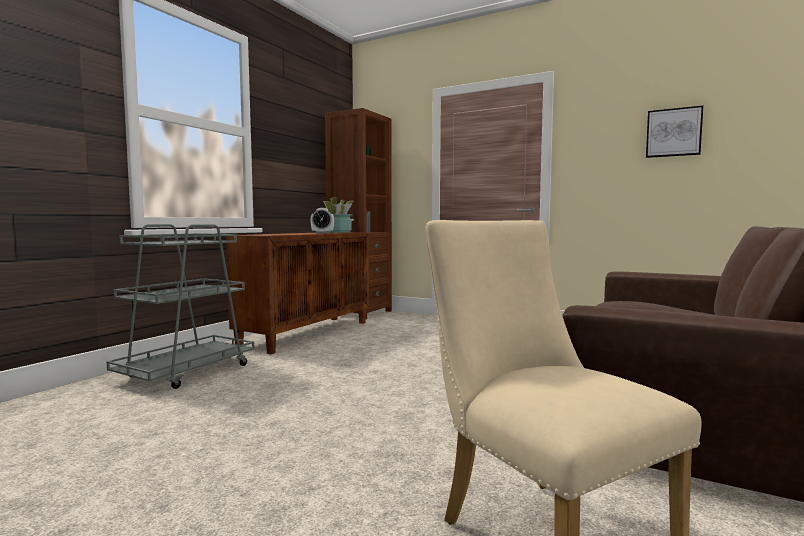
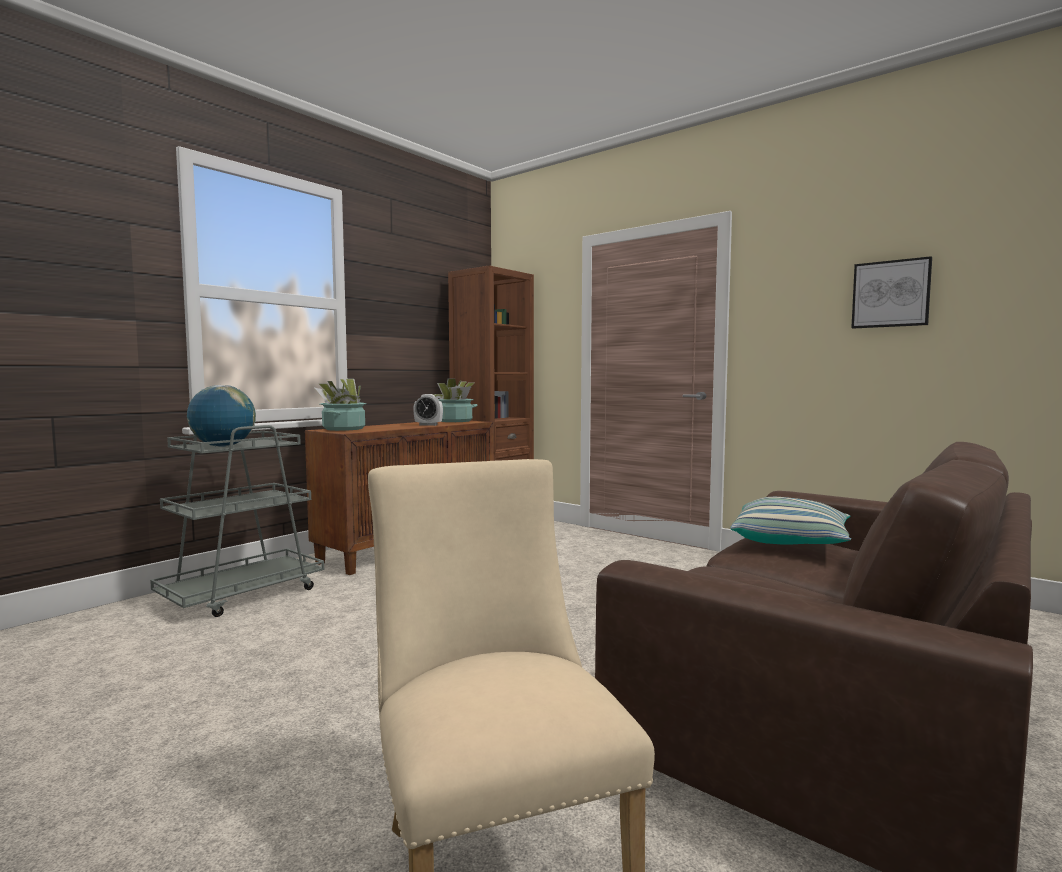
camera: 10 degrees right, 0 degrees up
(174, 242) = (223, 446): none -> globe
(258, 234) = (343, 429): none -> potted plant
(638, 303) = (790, 542): none -> pillow

